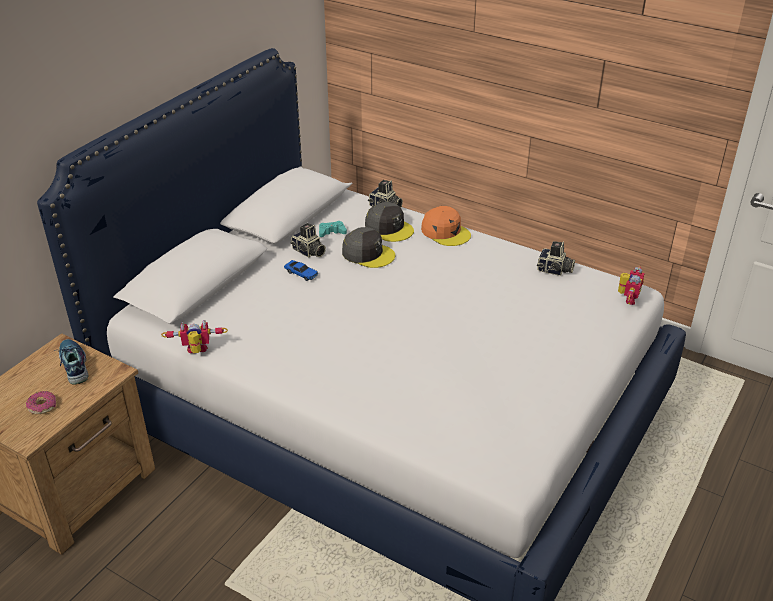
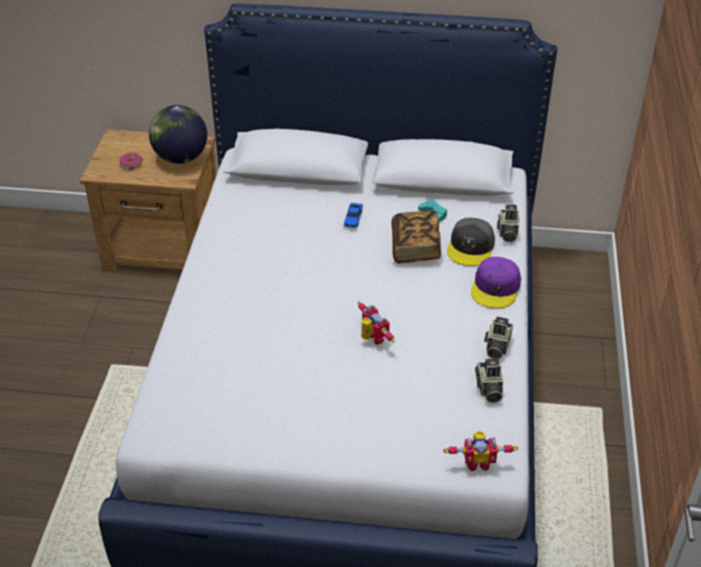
camera: 65 degrees right, 5 degrees up
(73, 366) = (181, 158): shoe -> globe
(197, 352) = (211, 203): toy robot -> toy robot (372, 339)
(308, 252) = (390, 211): camera -> camera (496, 347)
(368, 254) = (415, 248): grey cap -> book
(445, 232) = (496, 288): orange cap -> purple cap

